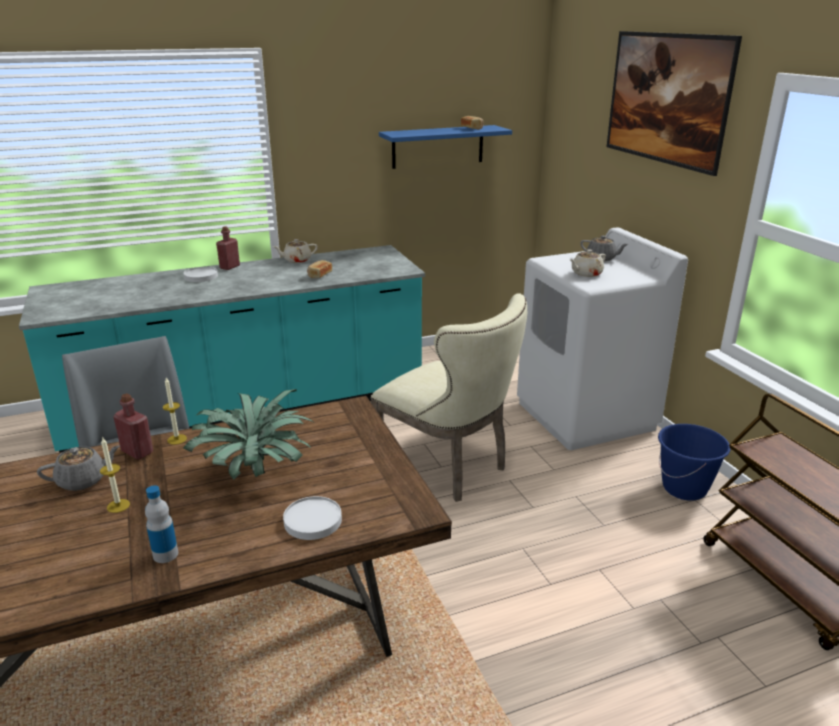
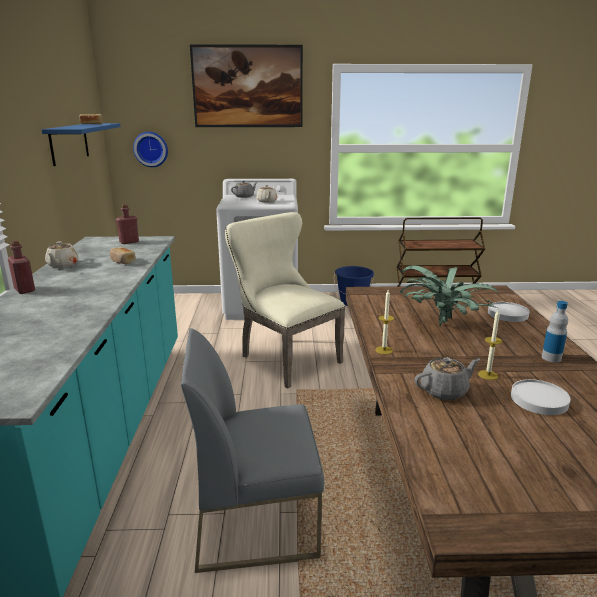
camera: 70 degrees left, 5 degrees down
(83, 480) = (445, 391): grey teapot -> grey teapot turned 75 degrees clockwise
(137, 452) = (400, 367): red bottle -> red bottle (129, 242)
(201, 276) = (31, 303): white plate -> white plate (538, 400)
(449, 467) = (284, 358): beige chair -> beige chair turned 105 degrees counterclockwise
(570, 165) = (151, 149): none -> wall clock

